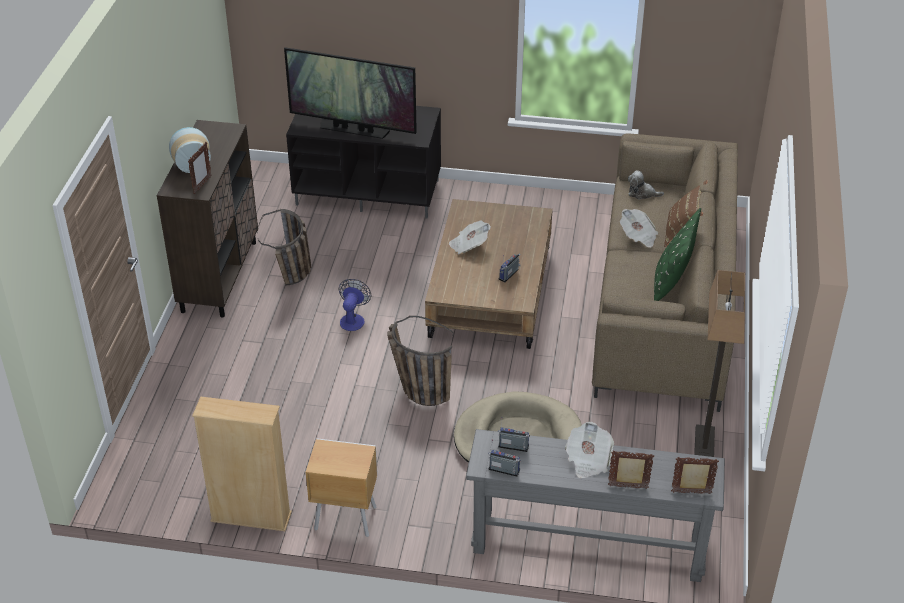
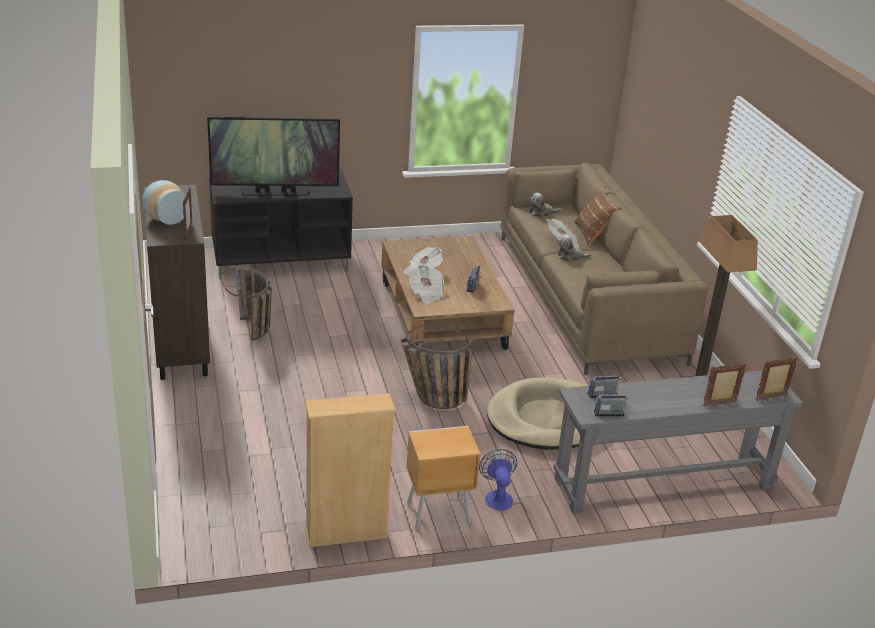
camera: 25 degrees left, 10 degrees down
(353, 319) = (334, 355): fan -> fan (497, 496)
(588, 460) = (671, 392): newspaper -> newspaper (426, 293)
(634, 258) = (570, 256): none -> plush toy
(671, 281) = (612, 267): green pillow -> none

